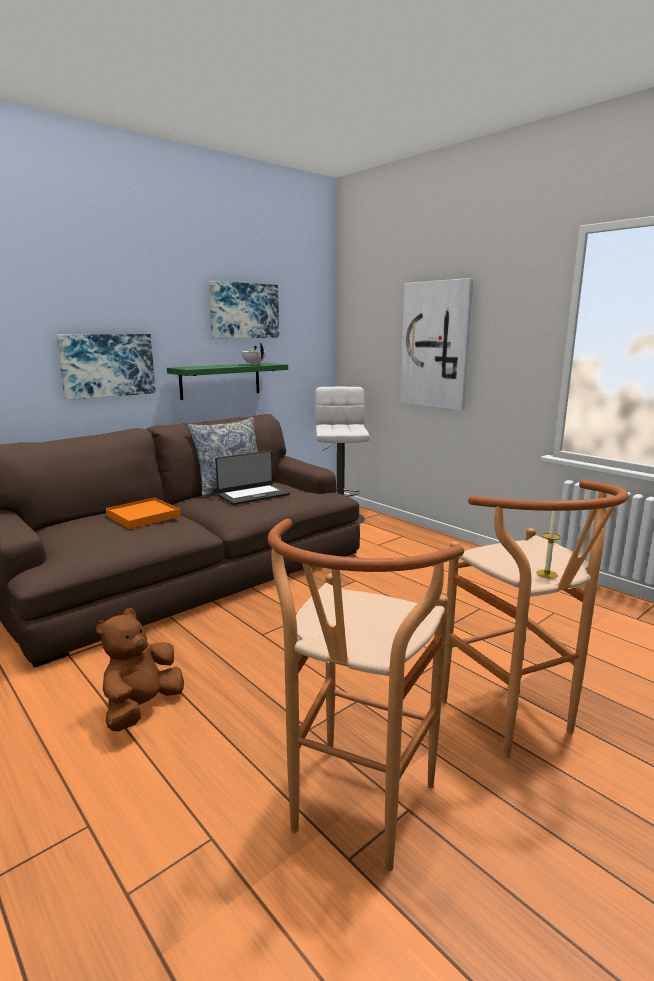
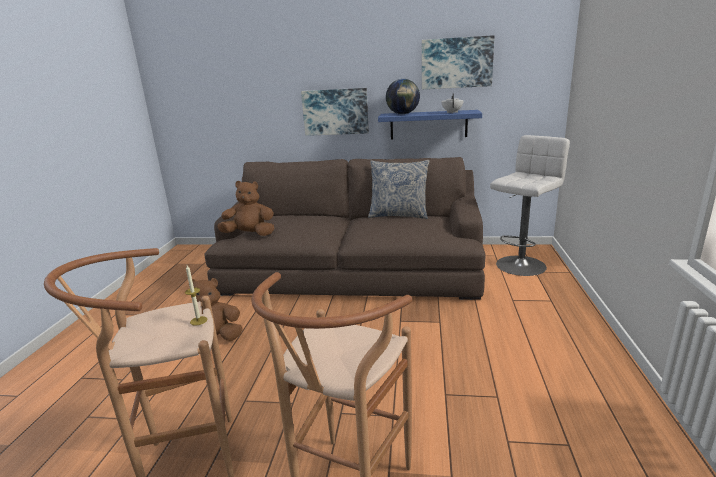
camera: 50 degrees right, 5 degrees up
(80, 548) = (250, 234): none -> brown plush toy
(143, 516) = (309, 223): orange tray -> none
(203, 367) = (403, 114): none -> globe
(220, 380) = (428, 125): green shelf -> blue shelf
(253, 495) = (396, 225): laptop -> none
(436, 345) = (624, 98): picture -> none
(546, 574) = (324, 371): candle -> candle (198, 321)

